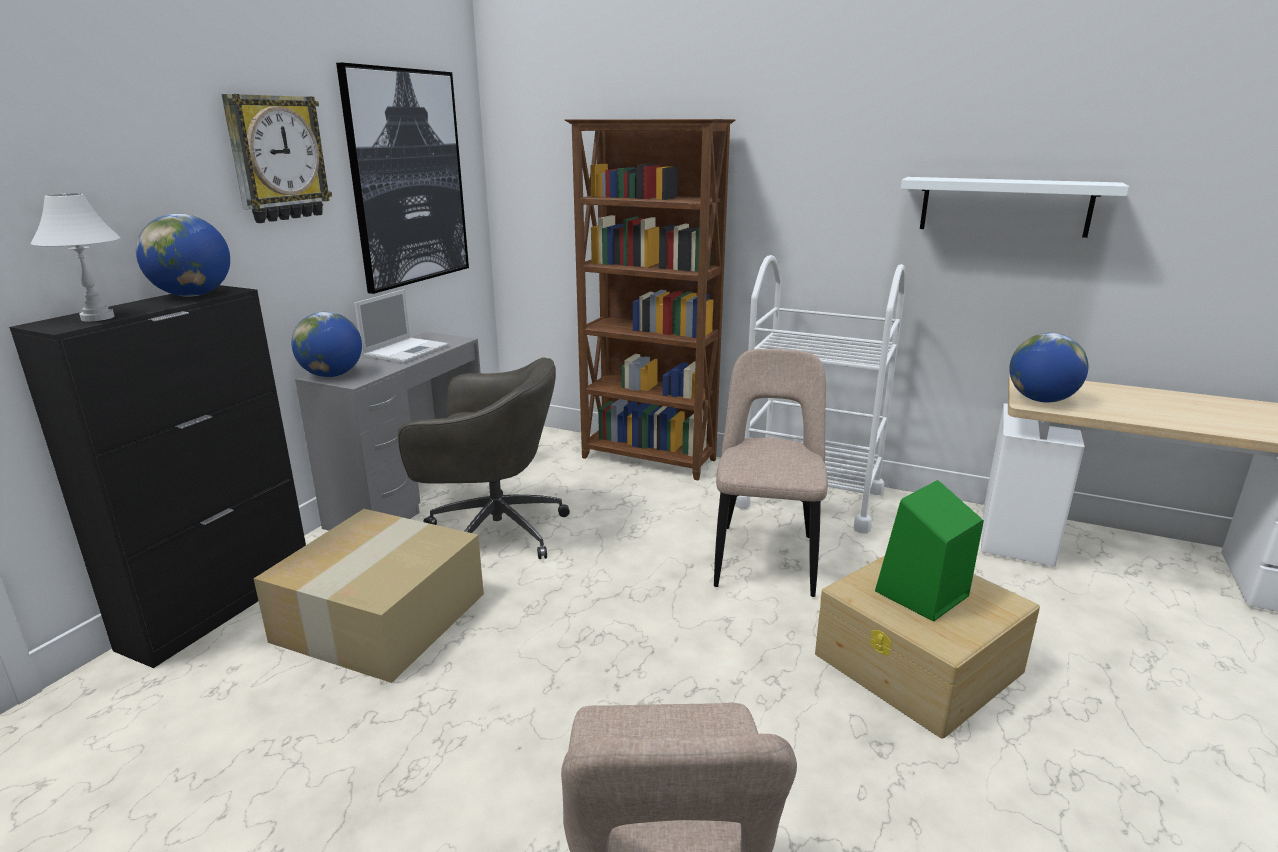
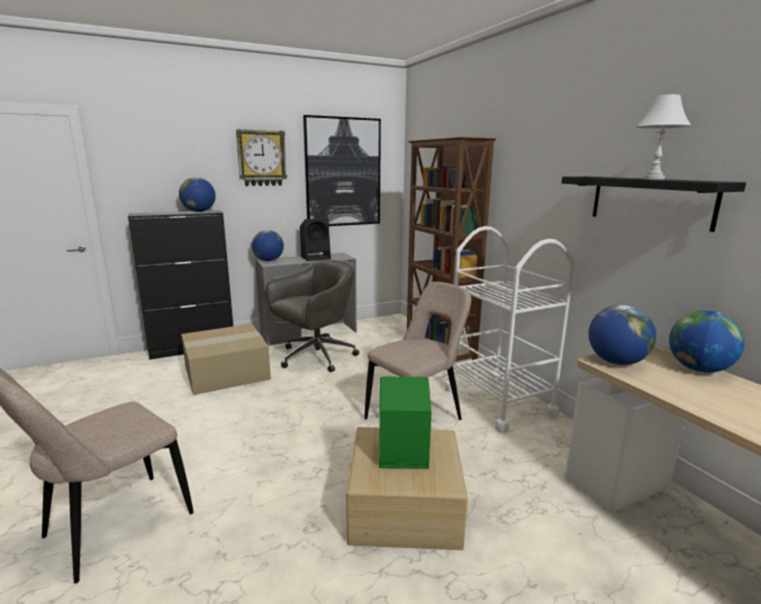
camera: 40 degrees right, 5 degrees down
(98, 317) = (153, 213): white table lamp -> white table lamp (653, 179)
(407, 350) = (316, 257): laptop -> black speaker
(492, 531) = (315, 357): grey office chair -> grey office chair turned 90 degrees counterclockwise
(1004, 206) = (650, 201): white shelf -> black shelf
(1094, 387) = (698, 369): none -> globe

